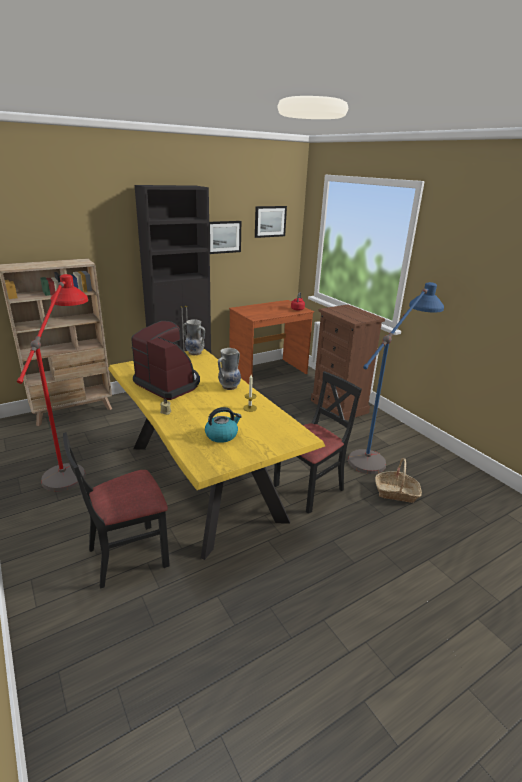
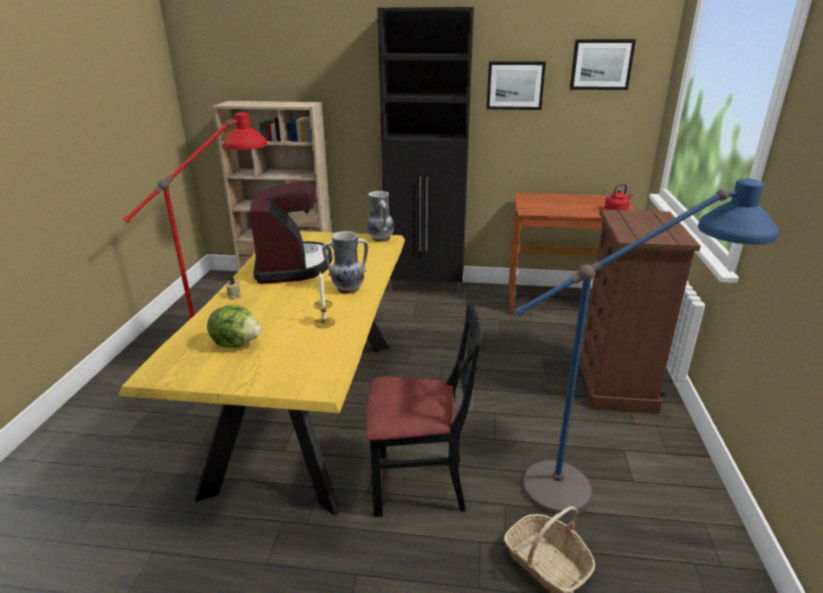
camera: 40 degrees right, 0 degrees up
(128, 555) = (145, 453): black chair -> none
(222, 435) = (237, 343): kettle -> lettuce

